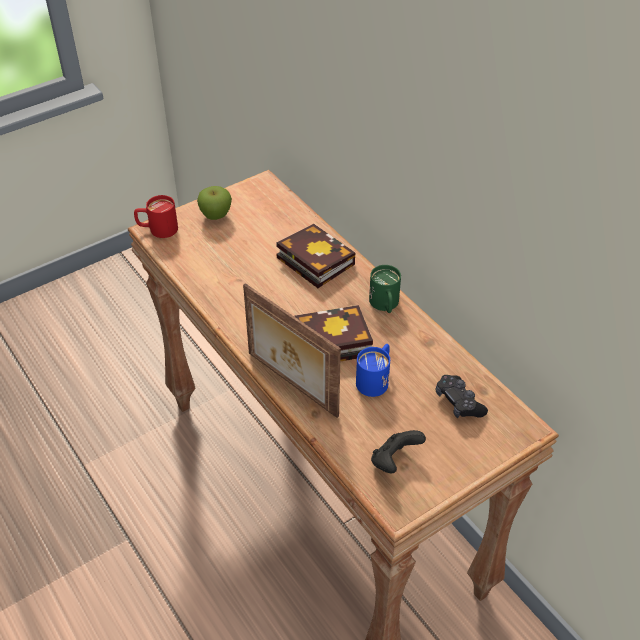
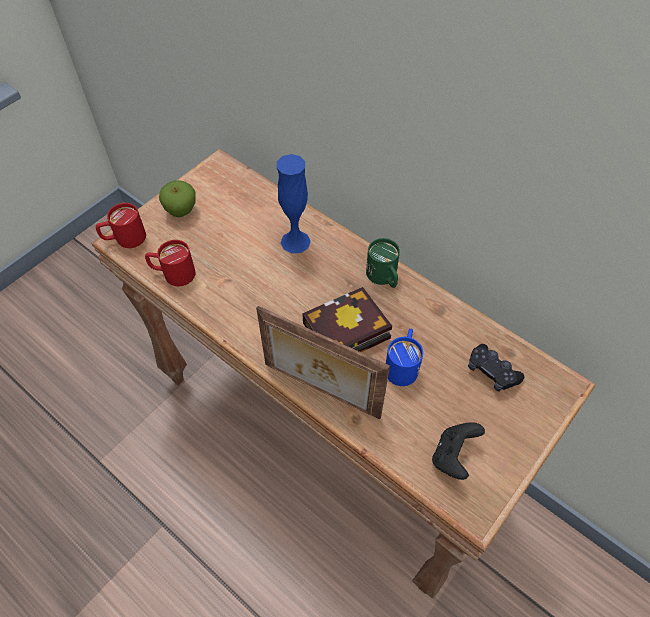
camera: 15 degrees left, 10 degrees up
(191, 265) = (173, 274): none -> red mug
(312, 260) = (295, 241): book -> blue vase

